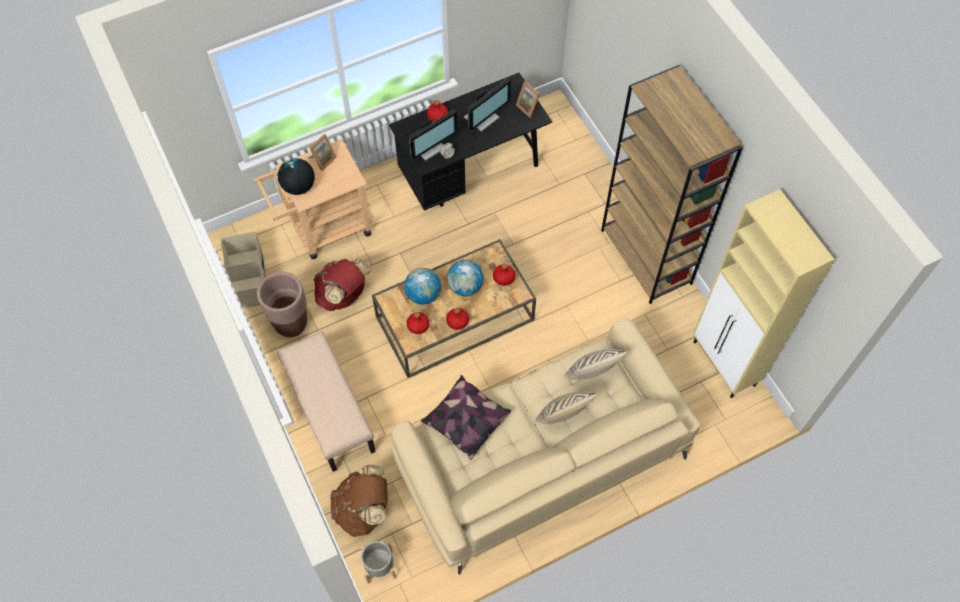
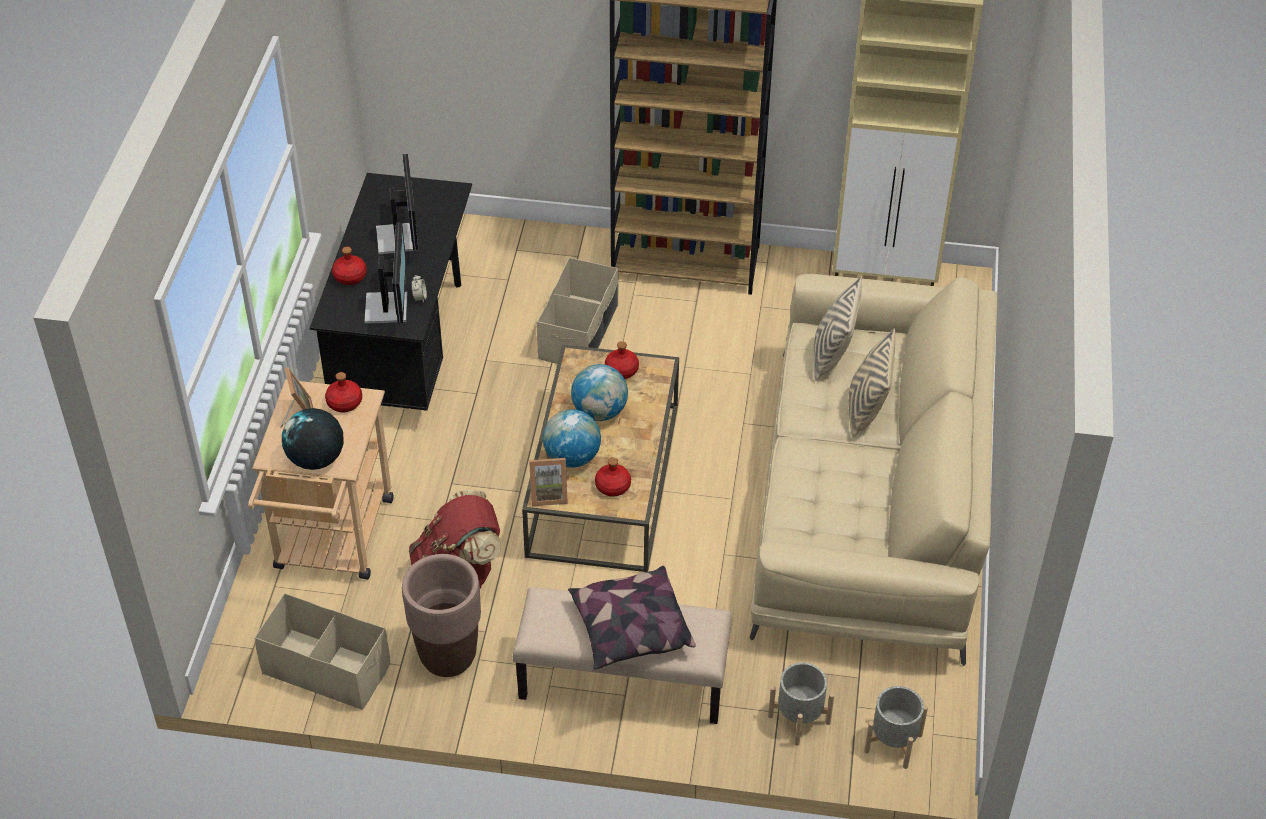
camera: 55 degrees left, 15 degrees down
(363, 509) = (799, 719): brown backpack -> grey planter
(457, 321) = (643, 445): red bottle -> red bottle (345, 402)
(465, 421) = (797, 502): pillow -> pillow (630, 629)
(529, 107) = (429, 191): picture frame -> picture frame (548, 494)
(549, 241) = (579, 332): none -> beige storage box

